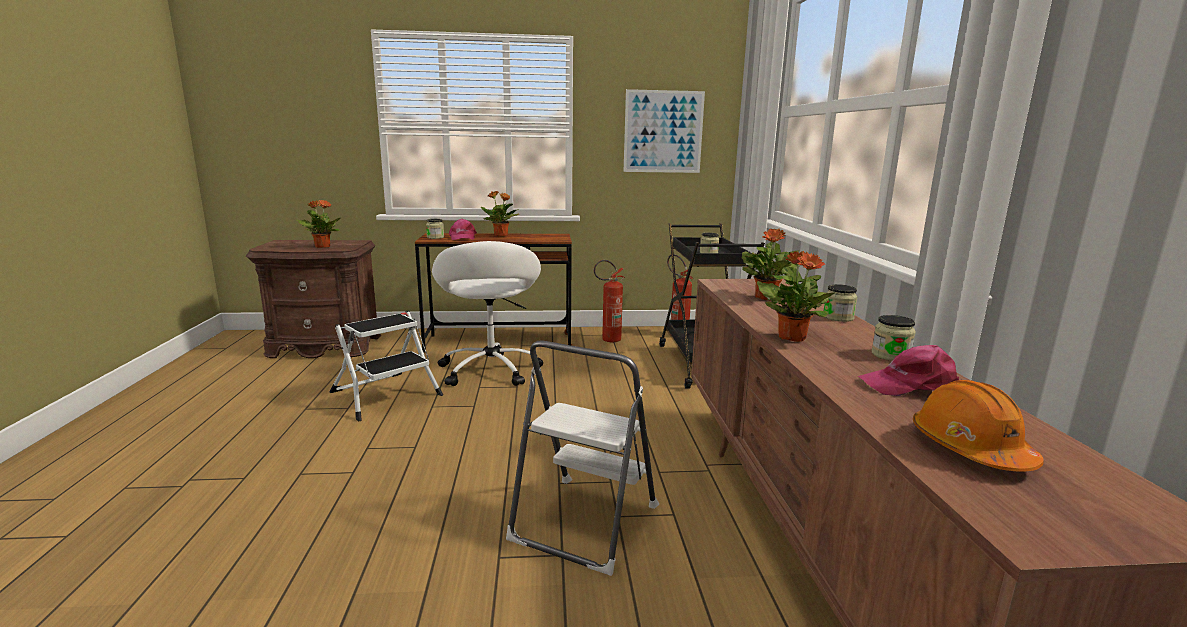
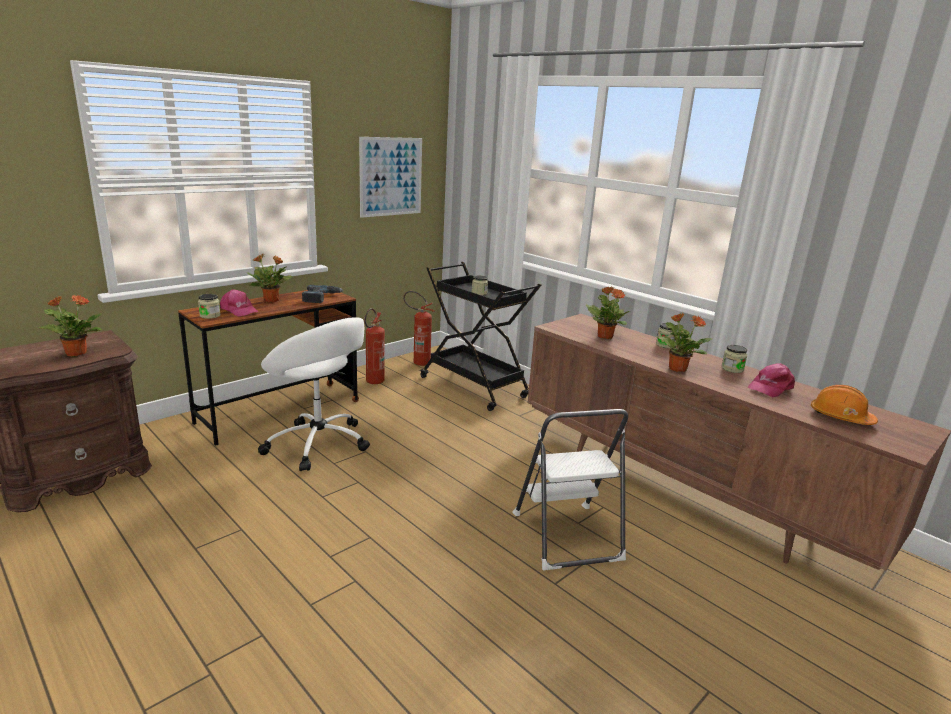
camera: 40 degrees left, 5 degrees up
(384, 395) = (256, 502): step ladder -> none
(544, 238) = (321, 297): none -> power drill

